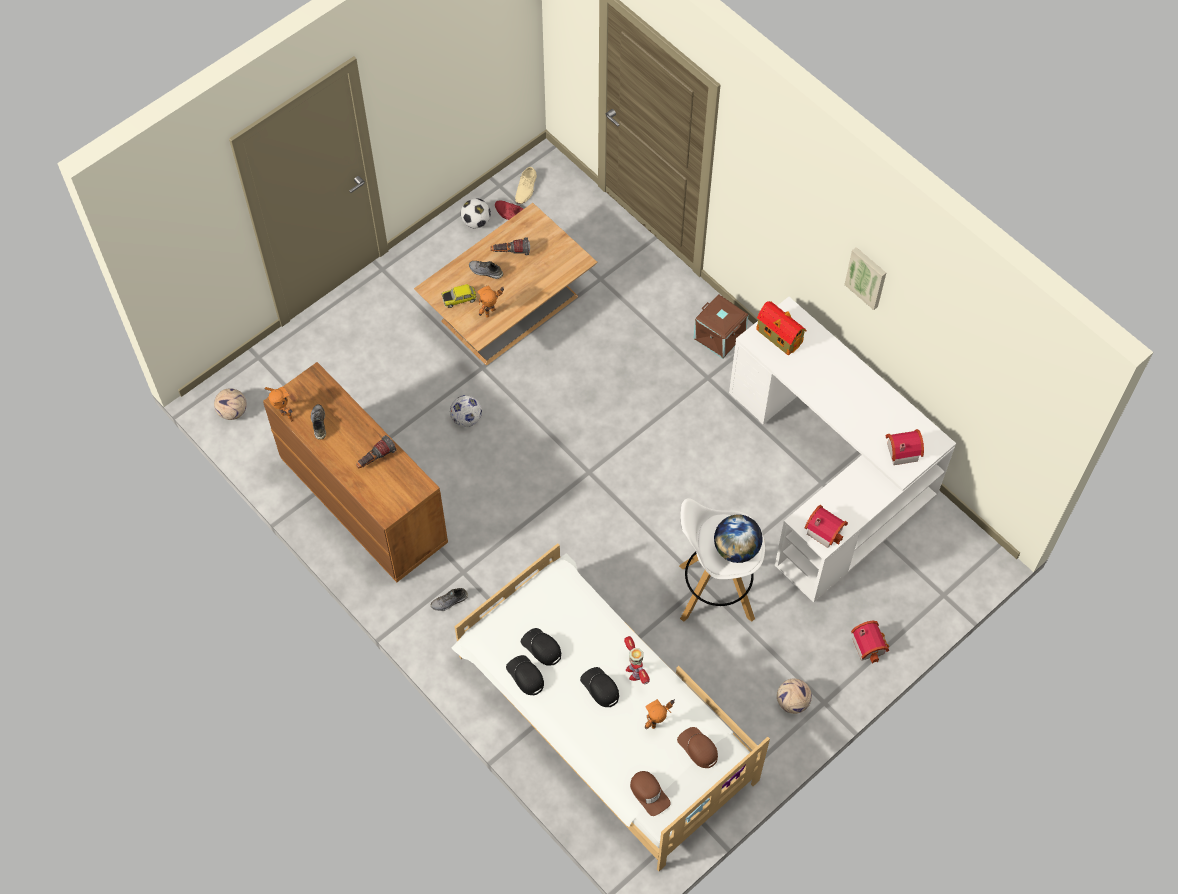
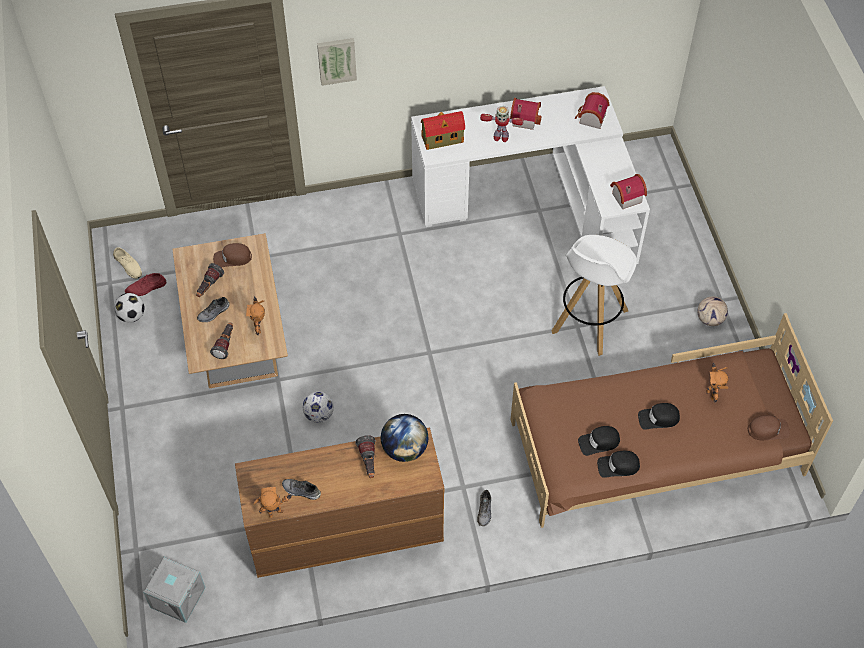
camera: 60 degrees left, 5 degrees down
(232, 411) = (177, 598): football -> grey storage box
(459, 298) = (225, 344): toy car -> flashlight
(604, 717) = (655, 448): white bed -> brown bed
(634, 671) = (657, 388): toy robot -> toy robot (500, 137)
(698, 748) = (746, 378): brown cap -> brown cap (232, 258)
(720, 336) = (368, 207): brown storage box -> none
(736, 549) = (610, 256): globe -> globe (405, 449)
(867, 277) = (482, 26): picture -> picture (336, 60)
(870, 645) = (690, 249): toy house -> toy house (524, 118)

